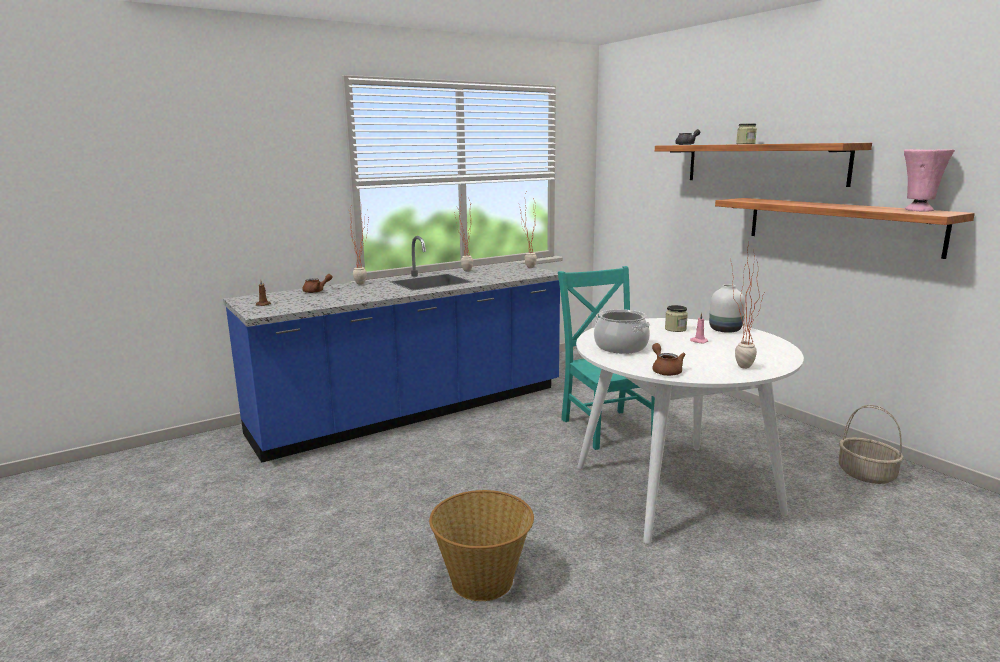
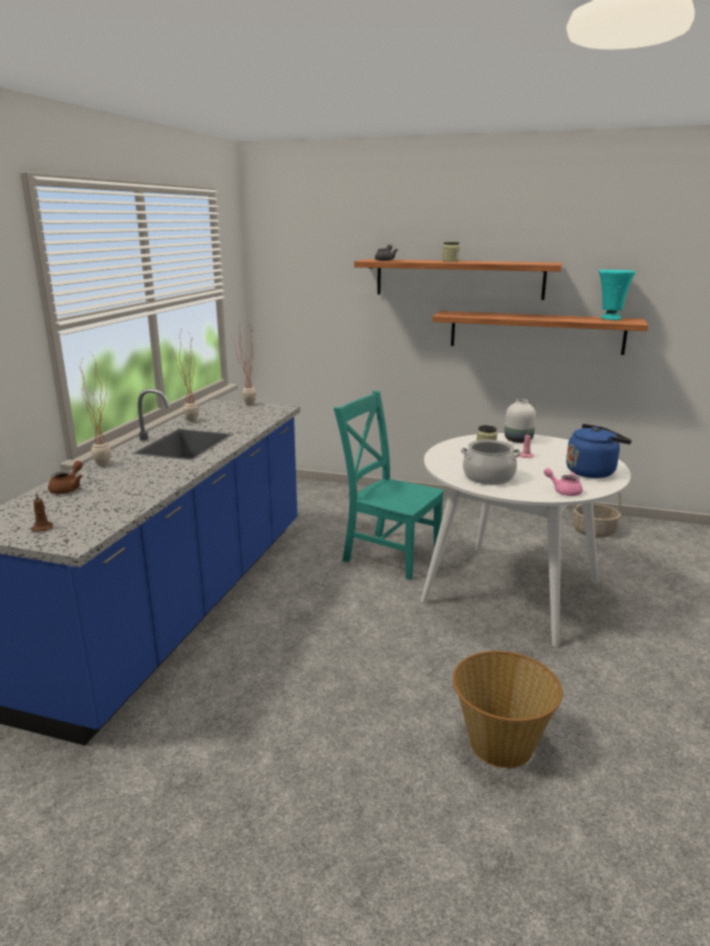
camera: 40 degrees left, 5 degrees up
(665, 370) = (564, 491): brown teapot -> pink teapot
(739, 365) = (592, 471): potted plant -> blue kettle
(918, 210) = (610, 319): pink vase -> turquoise vase

